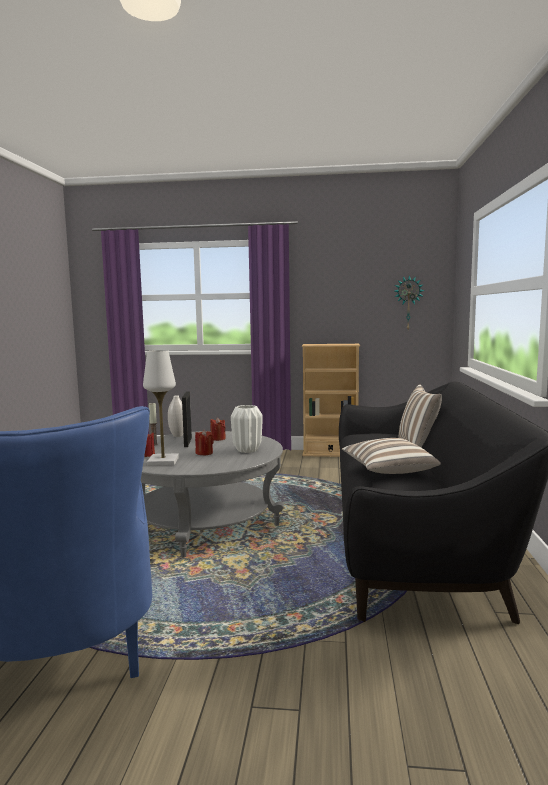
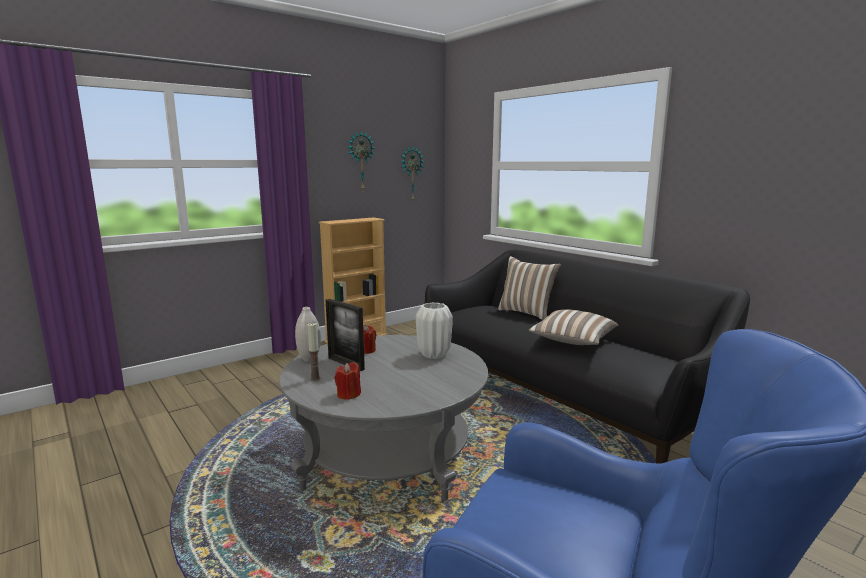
camera: 45 degrees left, 5 degrees up
(163, 461) = (393, 395): white table lamp -> none
(204, 453) = (404, 371): red candle -> none
(350, 291) = (360, 161): none -> wall clock

